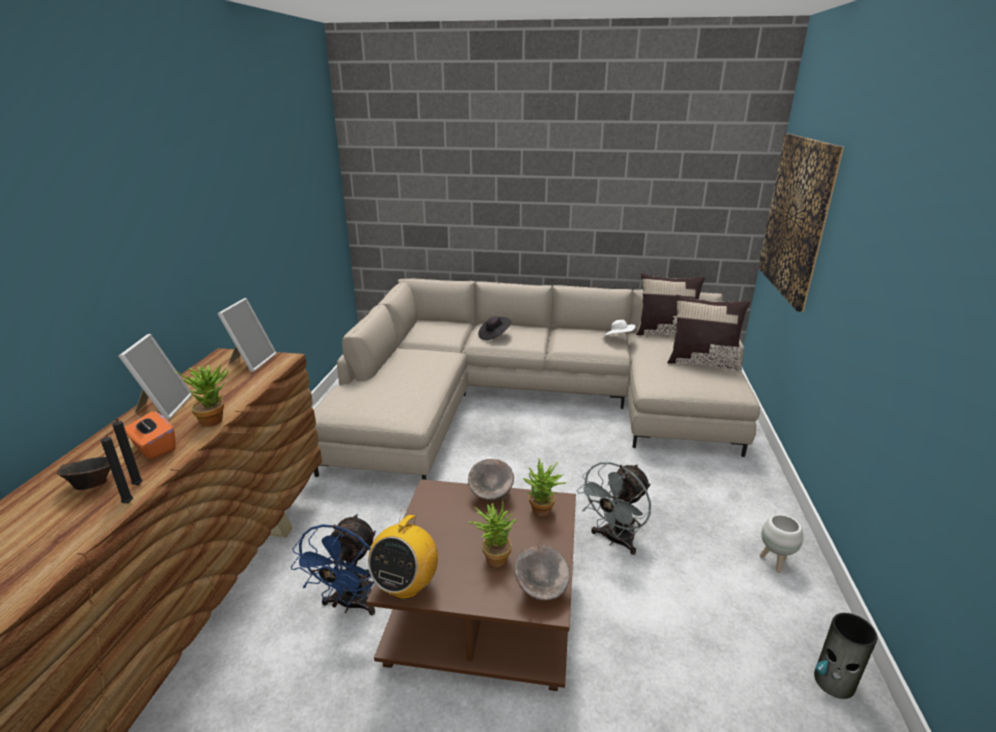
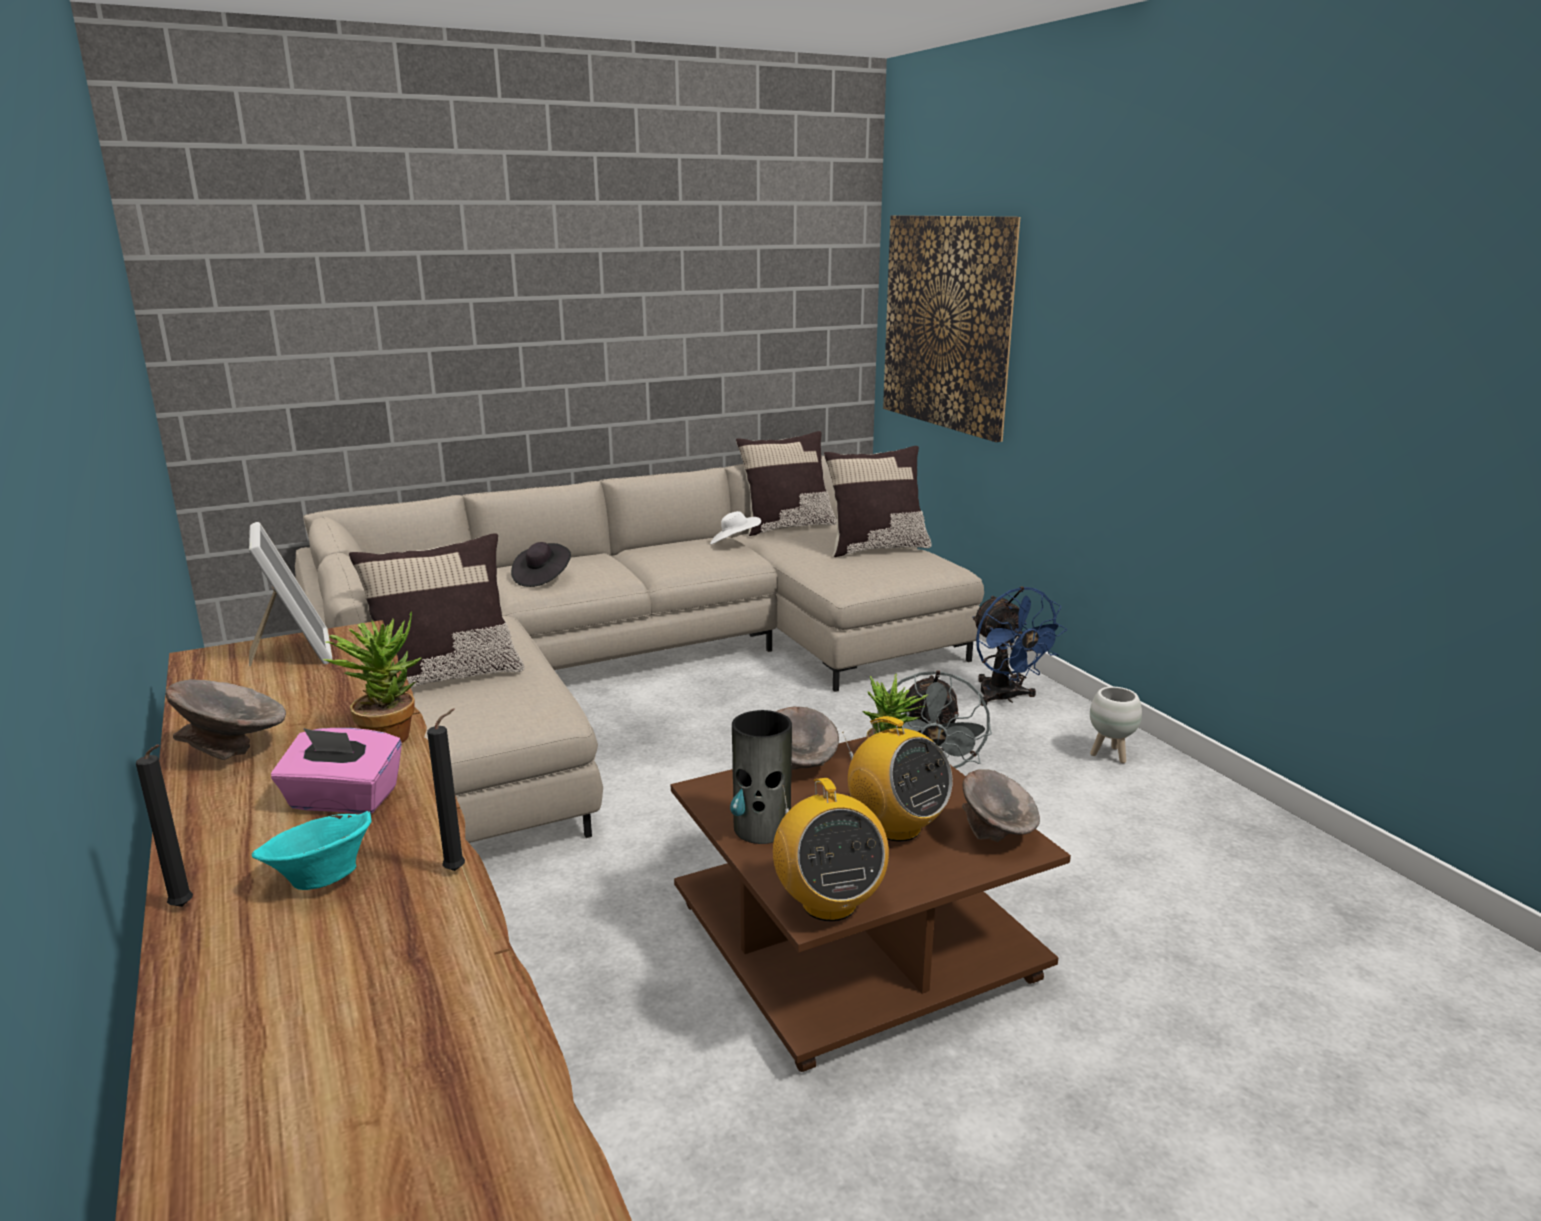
camera: 35 degrees left, 5 degrees down
(92, 484) = (320, 879): brown bowl -> turquoise bowl
(138, 486) = (424, 848): black candle -> black candle (184, 907)
(154, 448) = (343, 800): orange tissue box -> pink tissue box
(163, 407) = (235, 751): picture frame -> grey bowl
(350, 604) = (656, 1030): blue fan -> blue fan (1005, 698)
(391, 381) = (447, 677): none -> pillow
(493, 557) = (895, 827): potted plant -> radio
(834, 681) = (1266, 838): vase -> vase (762, 828)

